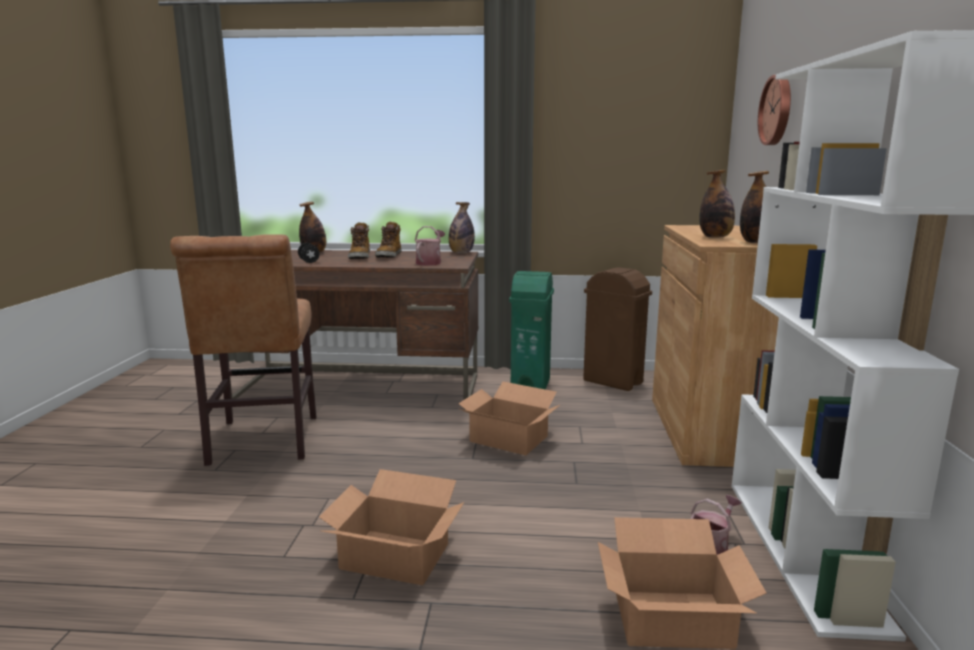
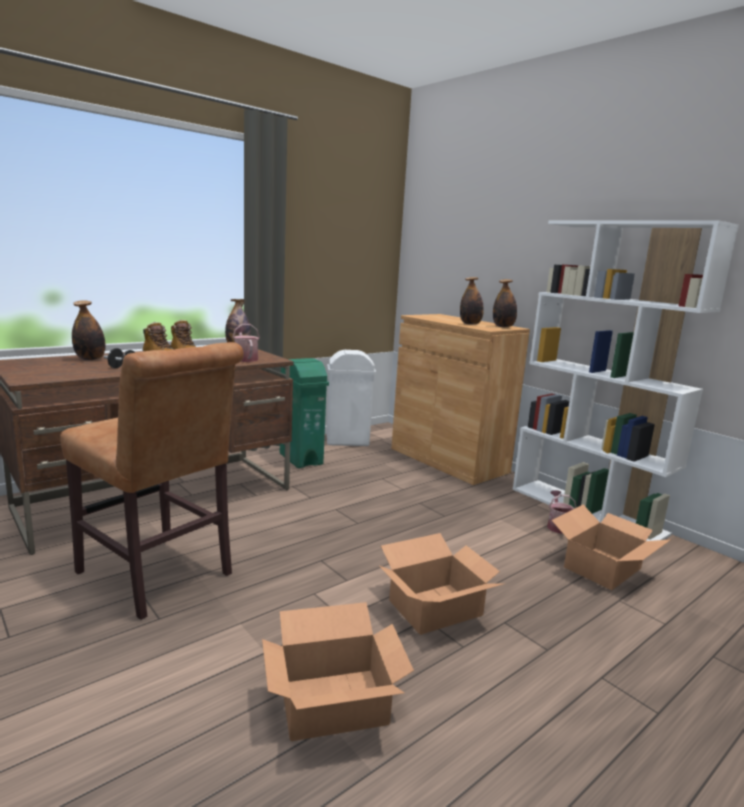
camera: 45 degrees left, 0 degrees up
(509, 439) = (356, 501): cardboard box -> cardboard box (335, 703)
(612, 381) = (347, 441): brown trash can -> white trash can
(777, 110) = (478, 236): wall clock -> none

